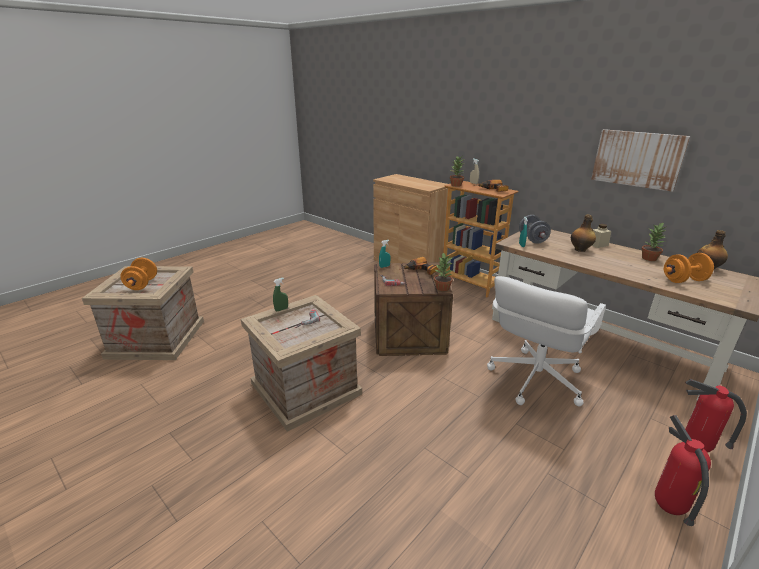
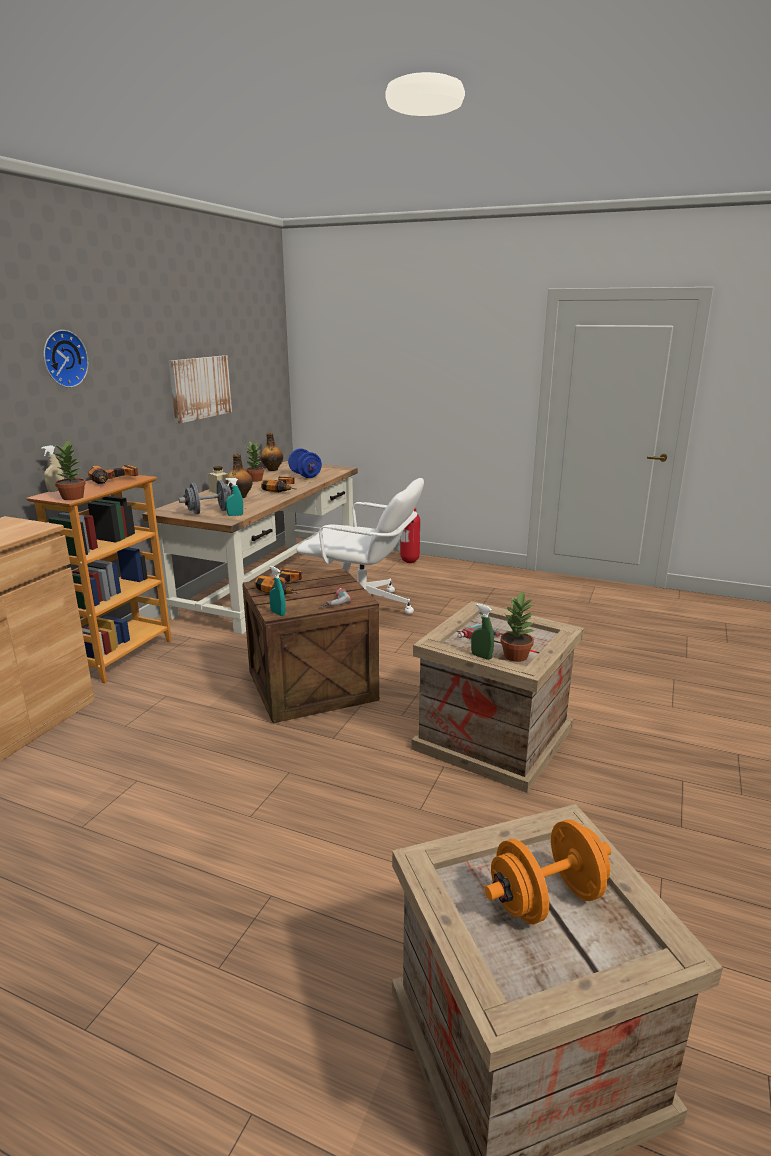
camera: 110 degrees left, 5 degrees down
(442, 288) = (334, 573): potted plant -> potted plant (516, 656)
(508, 115) = (63, 358): none -> wall clock
(612, 266) = (283, 489): none -> power drill
(667, 507) = (475, 573): fire extinguisher -> none
(683, 280) = (305, 475): orange dumbbell -> blue dumbbell

